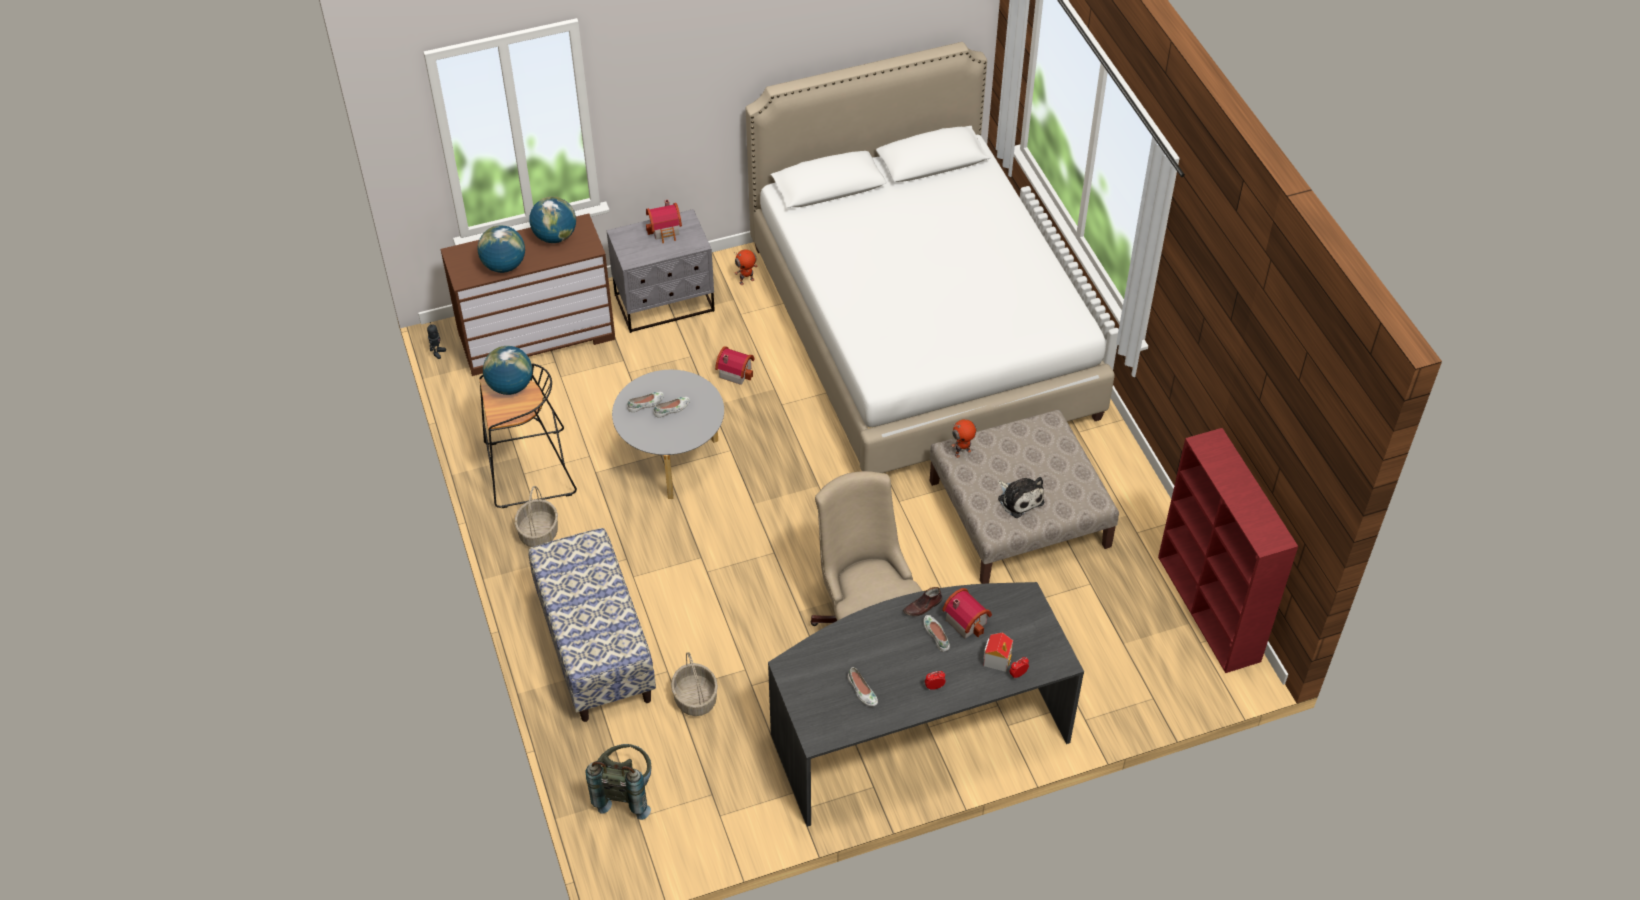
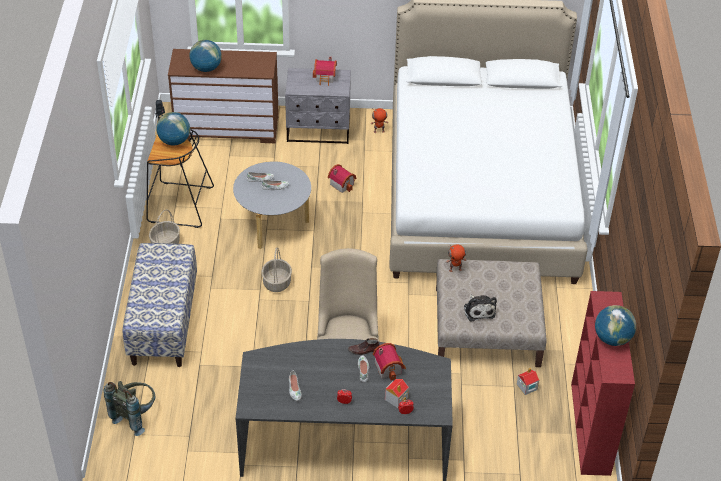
camera: 20 degrees right, 5 degrees down
(555, 236) = (247, 60): globe -> globe (612, 338)
(696, 699) = (210, 374): basket -> basket (277, 283)
(1106, 579) = (526, 387): none -> toy house

